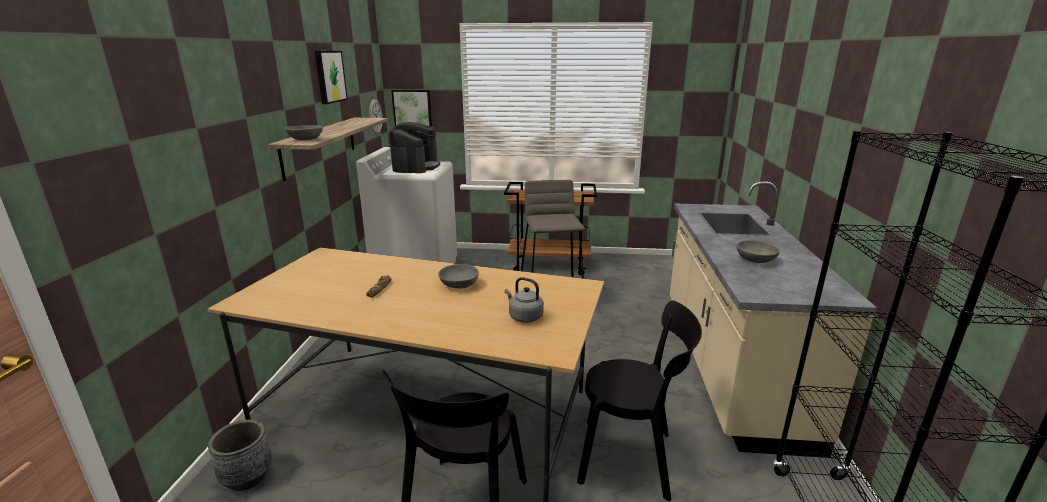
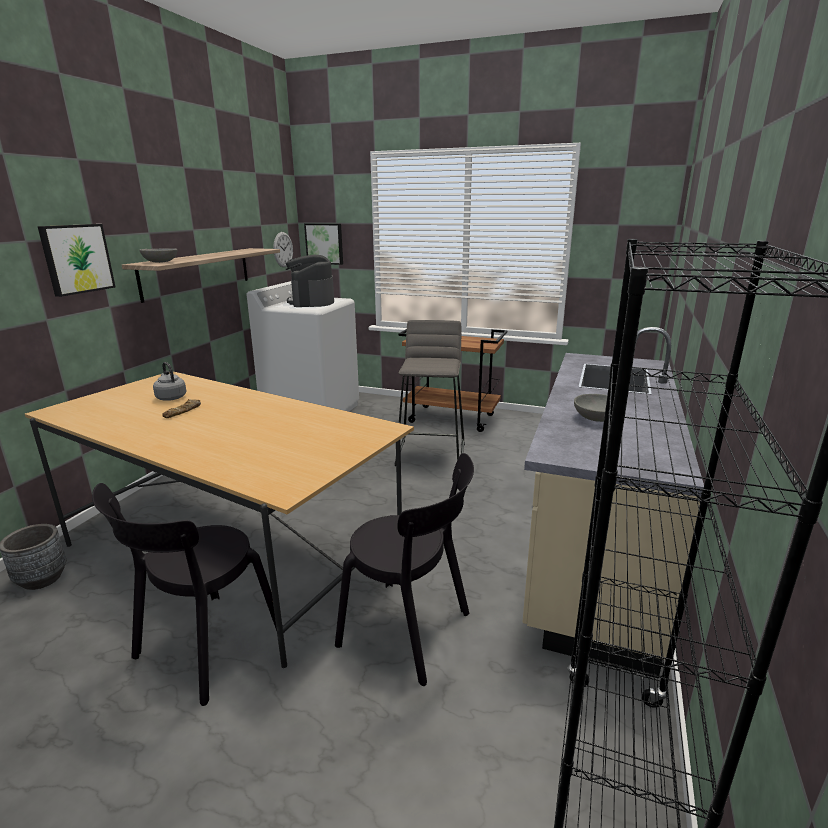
camera: 15 degrees right, 0 degrees up
(329, 76) = (215, 204): picture -> picture (76, 259)
(416, 167) = (311, 302): coffee machine -> coffee machine turned 150 degrees clockwise
(458, 285) = (259, 416): grey bowl -> none
(524, 317) = (291, 452): grey kettle -> grey kettle (171, 397)

